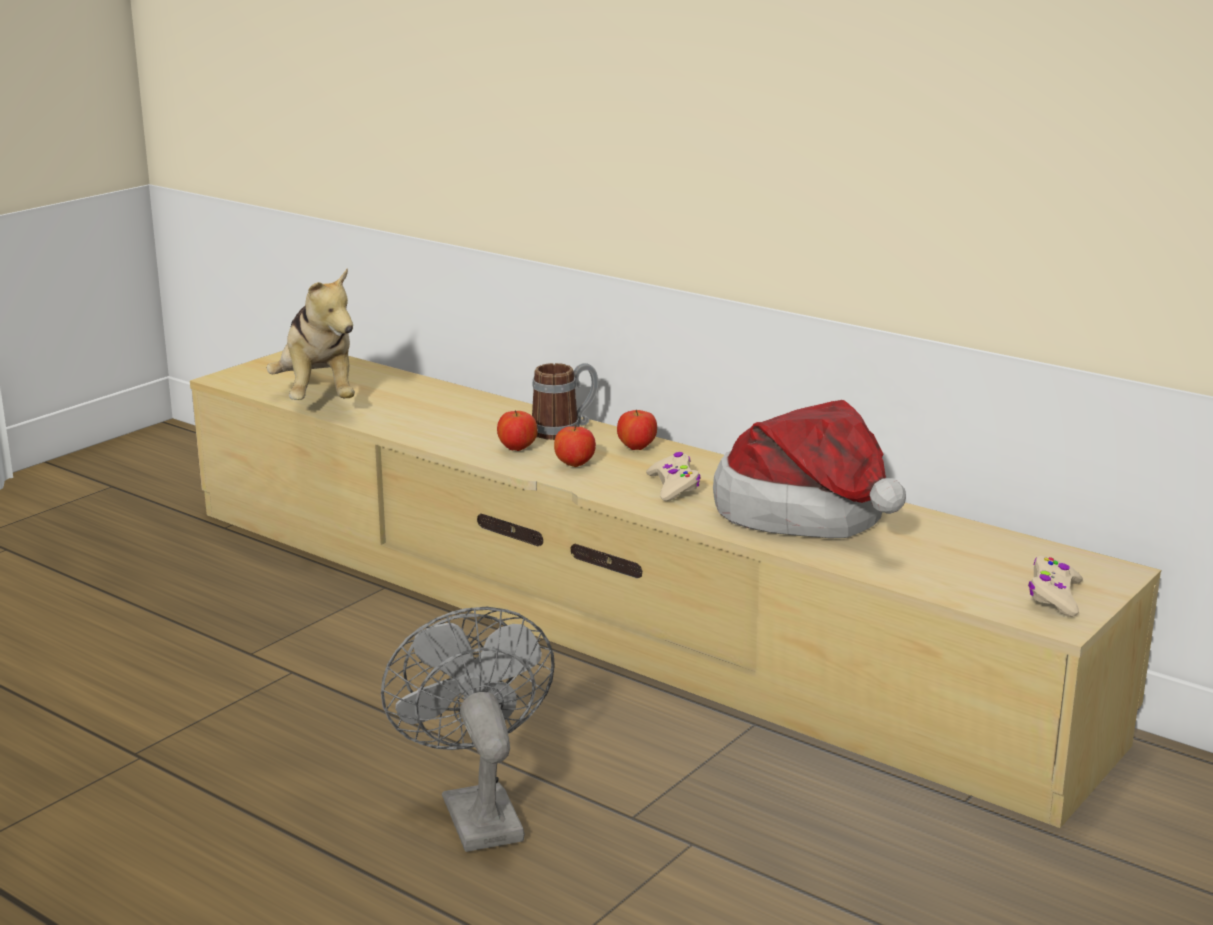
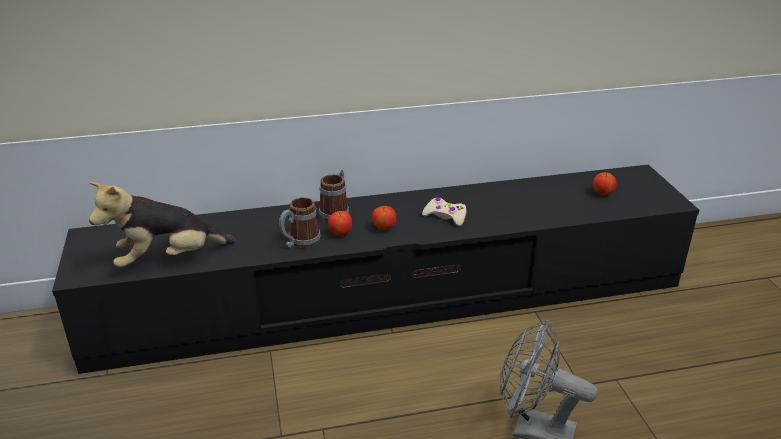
camera: 50 degrees left, 10 degrees up
(318, 398) = (167, 259): plush toy -> plush toy turned 135 degrees clockwise
(459, 437) = (299, 242): none -> mug
(607, 612) = (390, 297): beige tv stand -> black tv stand
(637, 448) = (387, 204): apple -> apple (602, 193)
(810, 517) = (520, 203): hat -> none
(1054, 596) = (652, 193): beige game controller -> none

